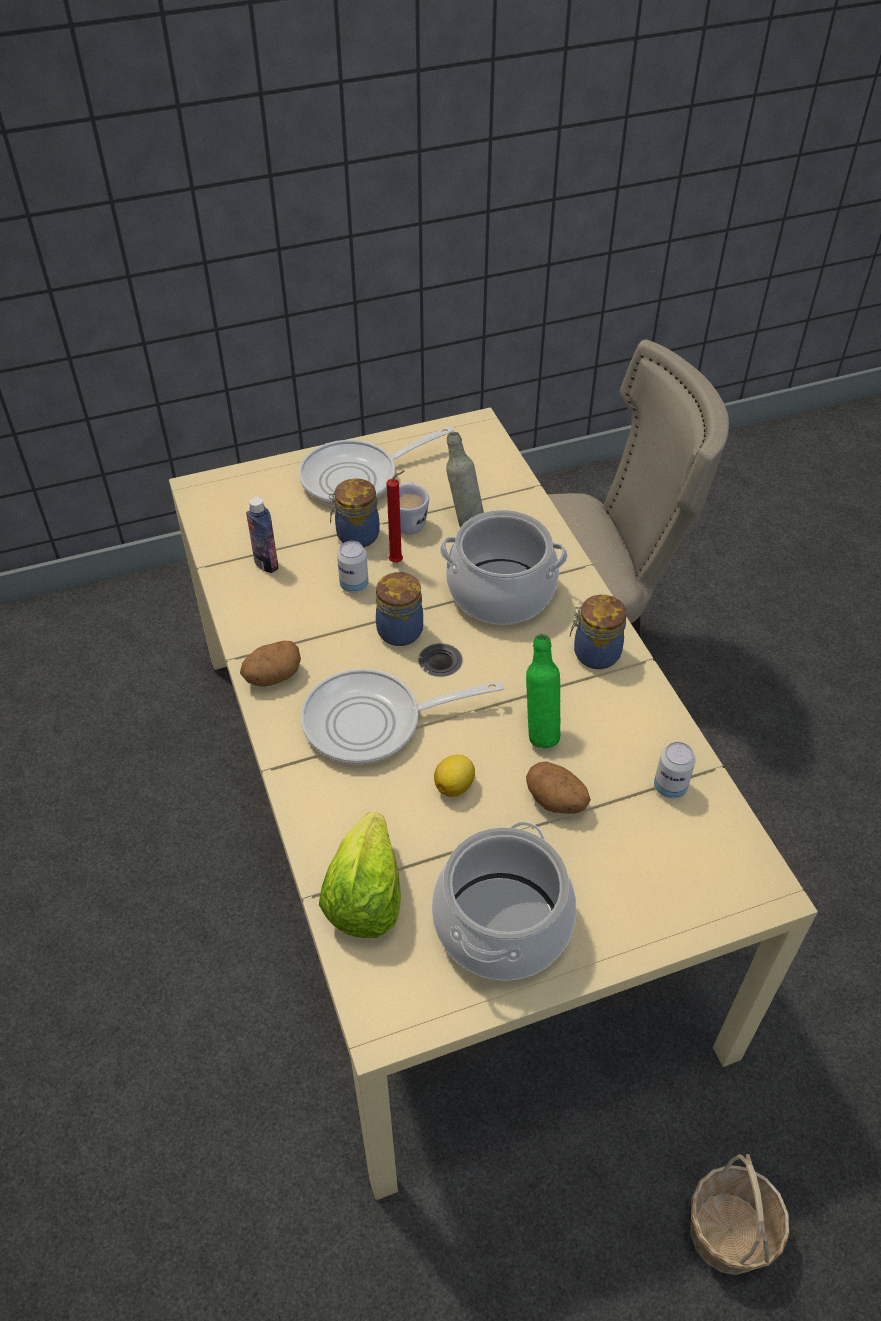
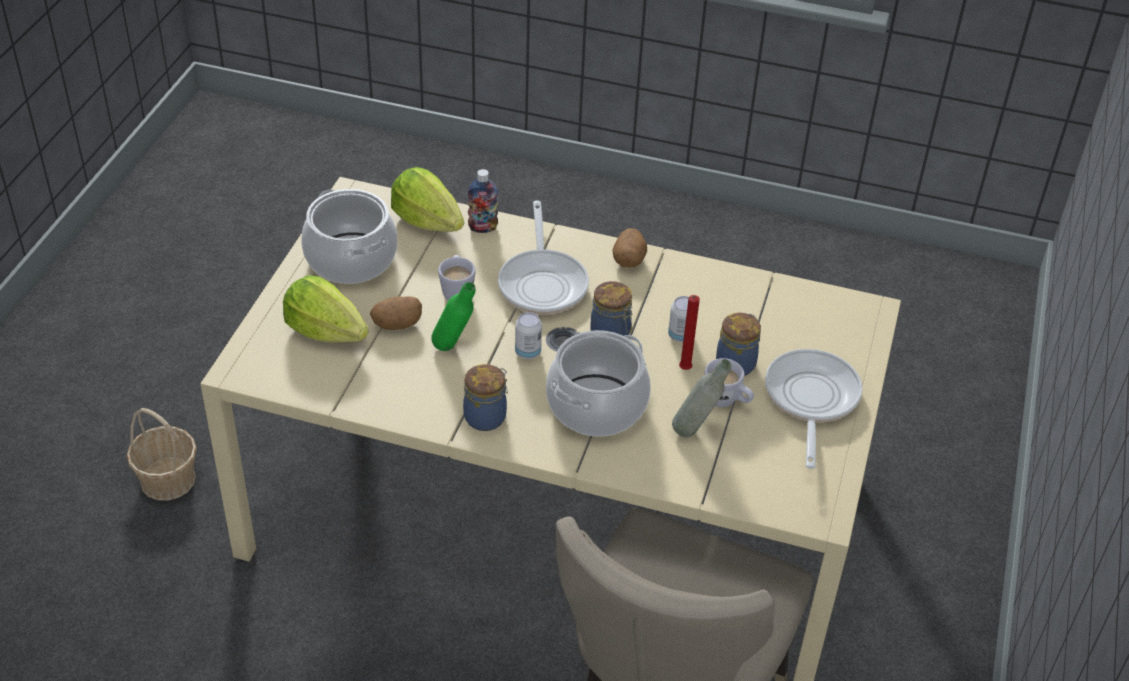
camera: 125 degrees right, 5 degrees down
(266, 563) = (747, 304): bottle -> bottle (483, 228)
(373, 722) = (543, 282): frying pan -> frying pan turned 150 degrees clockwise
(455, 785) = (457, 290): lemon -> white mug
(632, 856) = (325, 331): none -> lettuce
(670, 787) = (346, 379): can -> can (528, 352)

